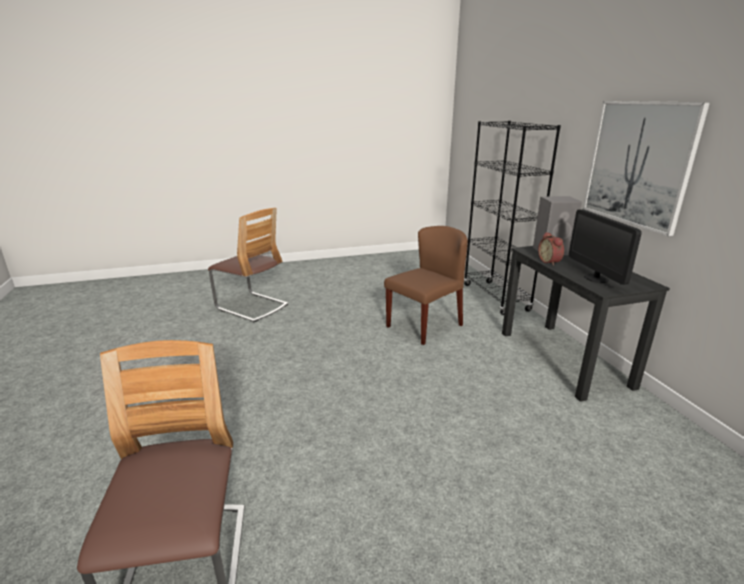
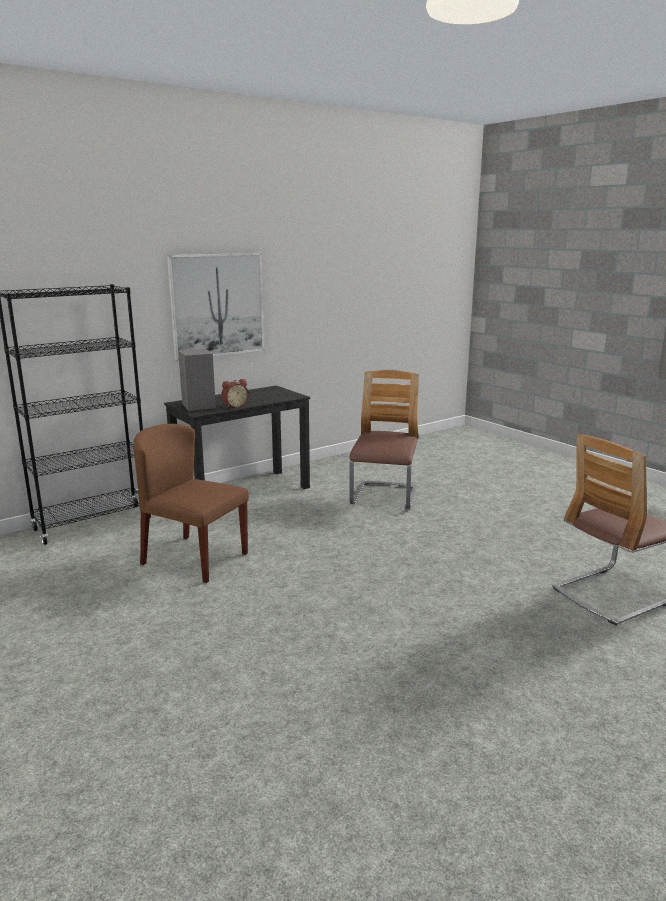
camera: 110 degrees left, 5 degrees down
(252, 307) = (161, 749): chair -> chair (384, 497)
(596, 278) = (270, 397): monitor -> none

